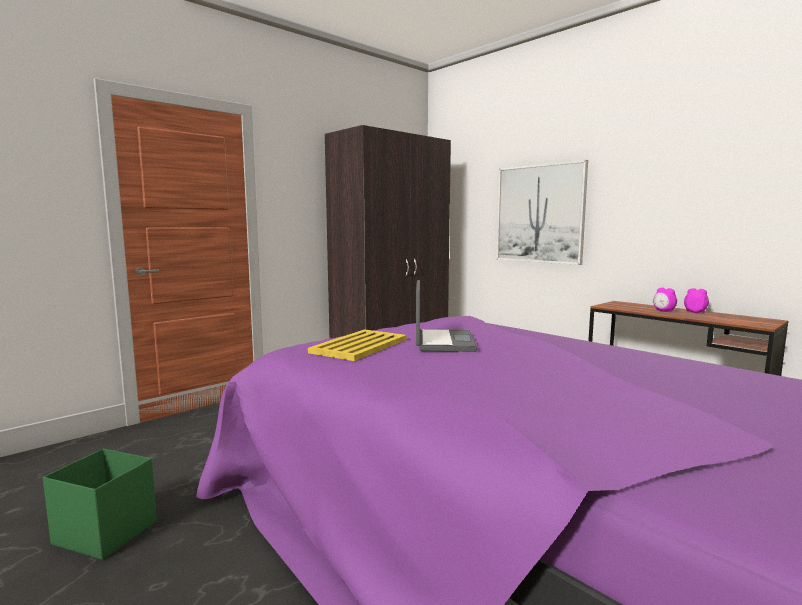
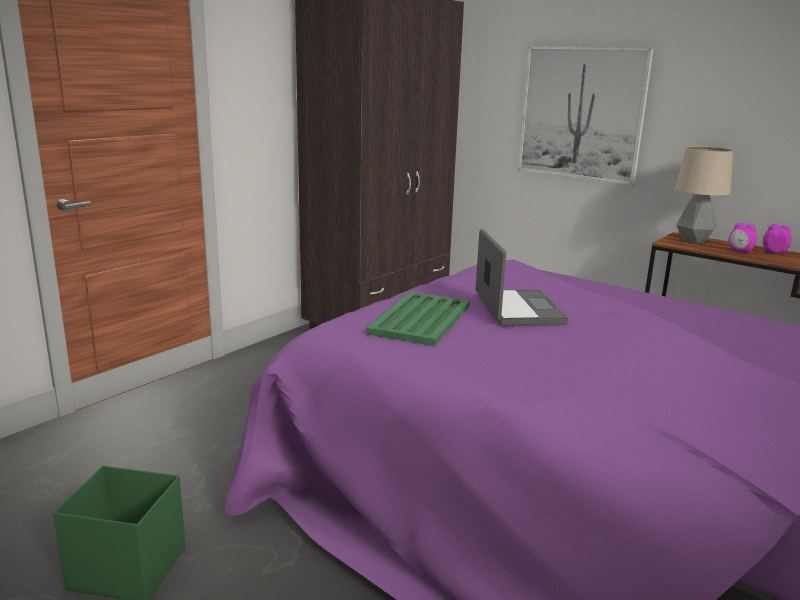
camera: 10 degrees left, 10 degrees up
(359, 346) = (420, 319): yellow tray -> green tray
(627, 305) = (693, 241): none -> table lamp

